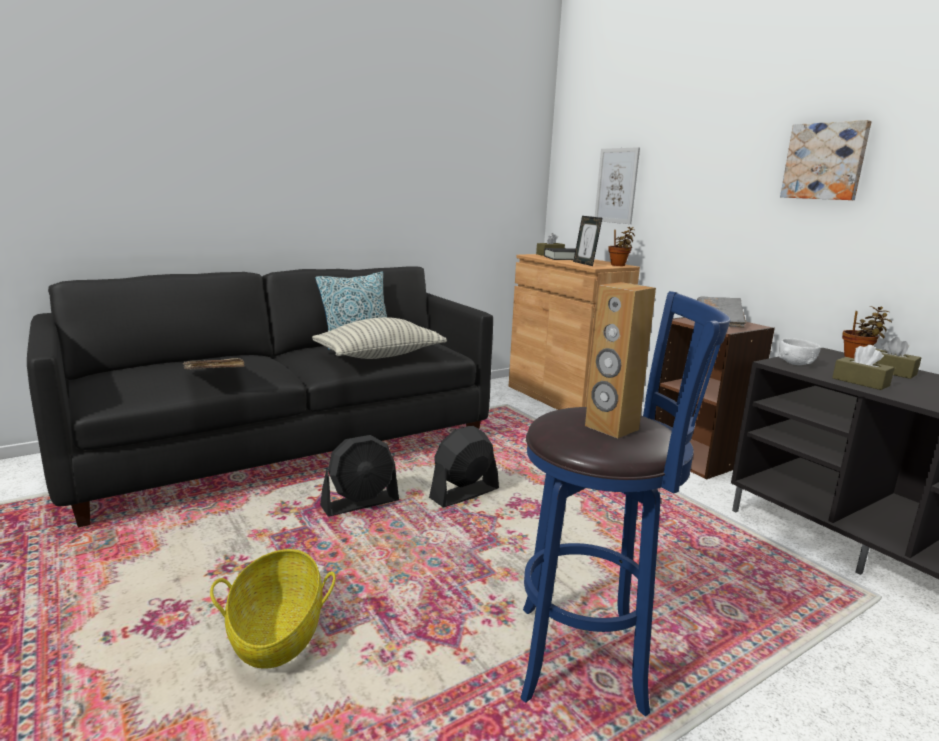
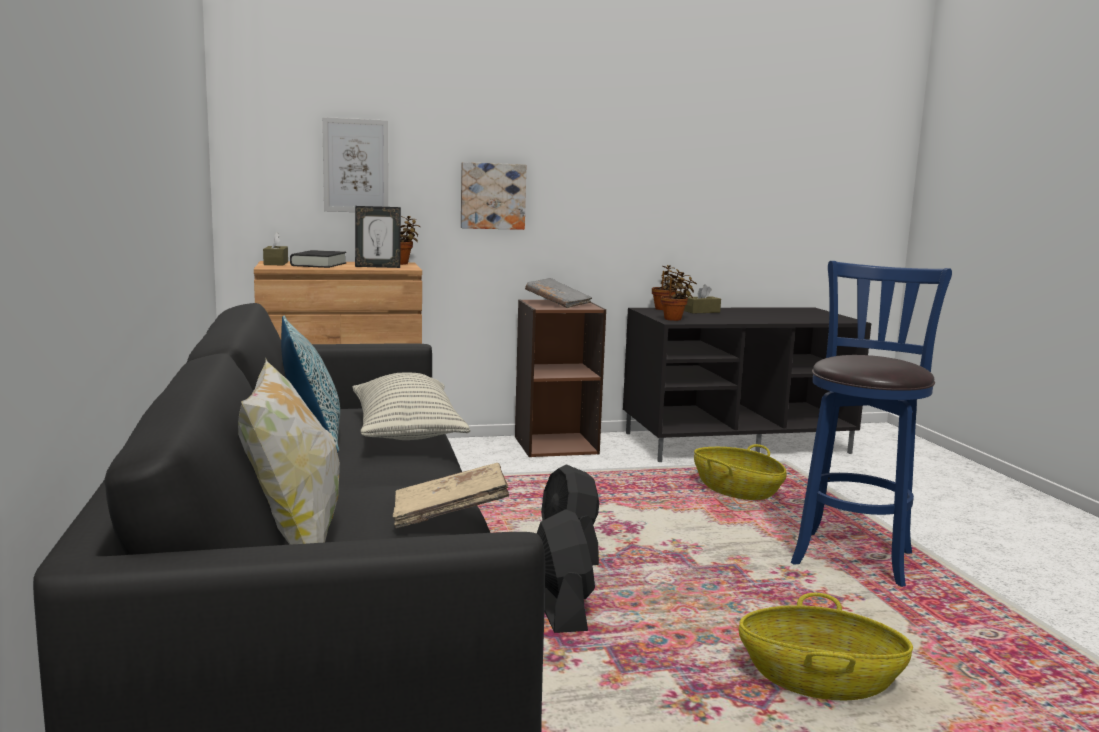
camera: 70 degrees left, 5 degrees down
(184, 360) = (292, 540): none -> pillow
(611, 428) = (884, 360): brown speaker -> none
(707, 564) = (736, 491): none -> basket
(796, 363) = (675, 319): white bowl -> potted plant
(825, 161) = (604, 148): picture -> picture (492, 196)
(860, 382) = (726, 319): brown tissue box -> none

